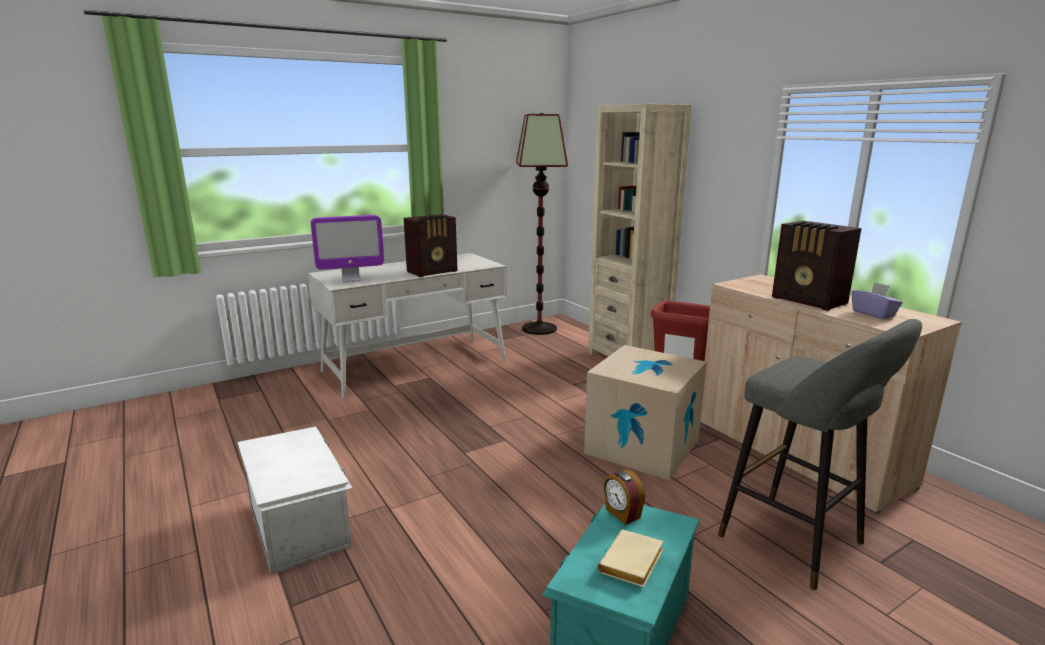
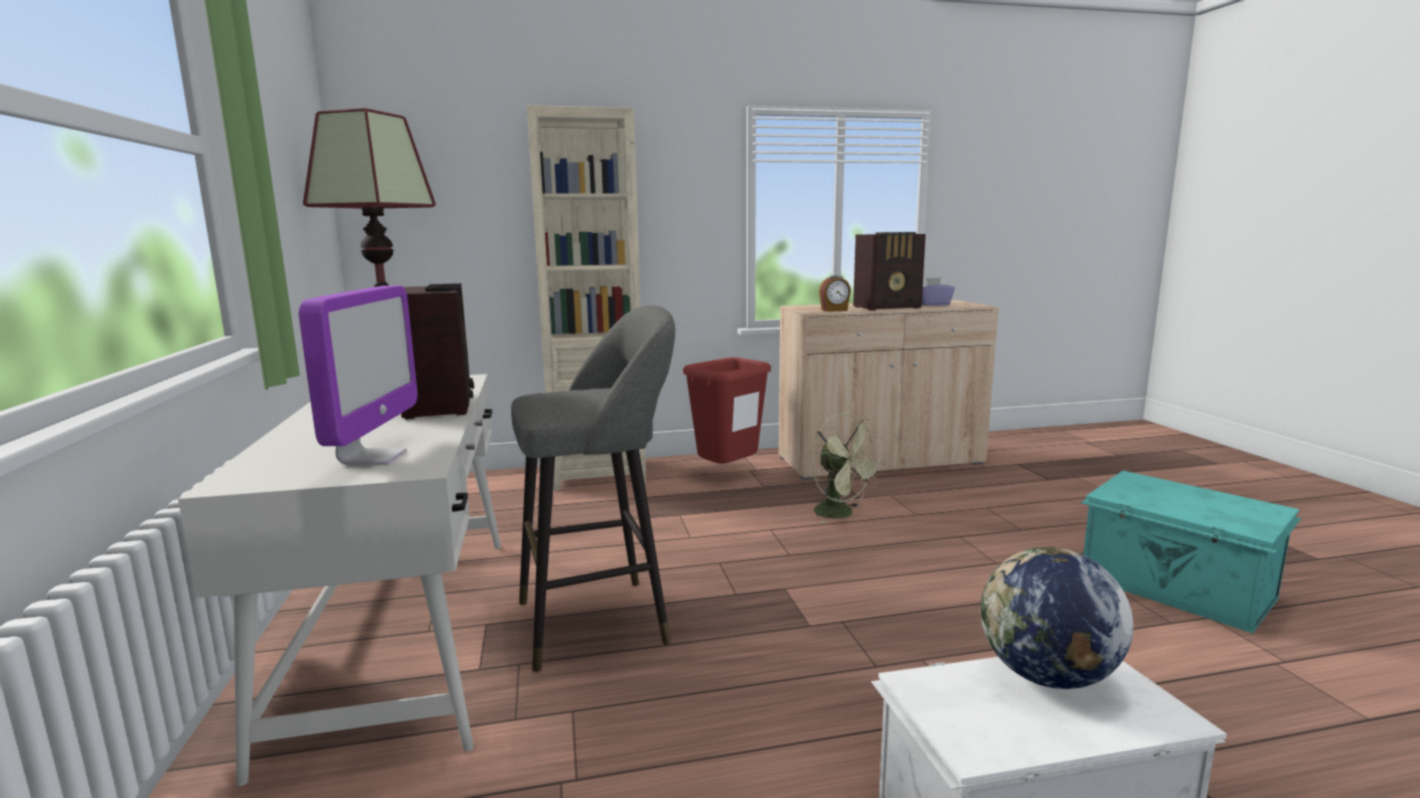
camera: 70 degrees left, 5 degrees down
(309, 462) = (1046, 676): none -> globe
(622, 514) = (1124, 494): alarm clock -> alarm clock (834, 310)
(632, 564) = (1215, 502): beige book -> none
(642, 446) = (841, 514): cardboard box -> green fan
(798, 543) = (1027, 496): grey stool -> grey stool (602, 620)

